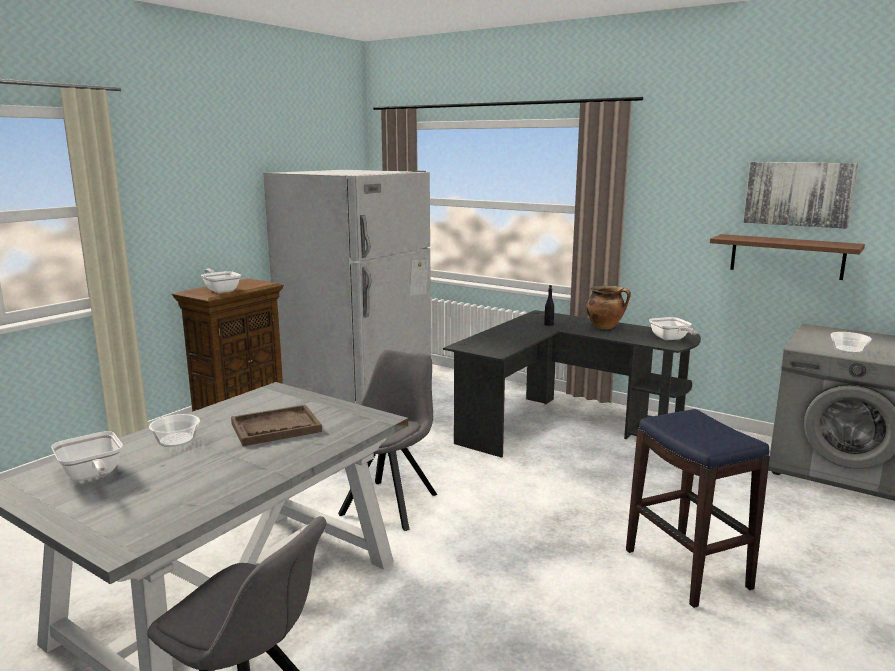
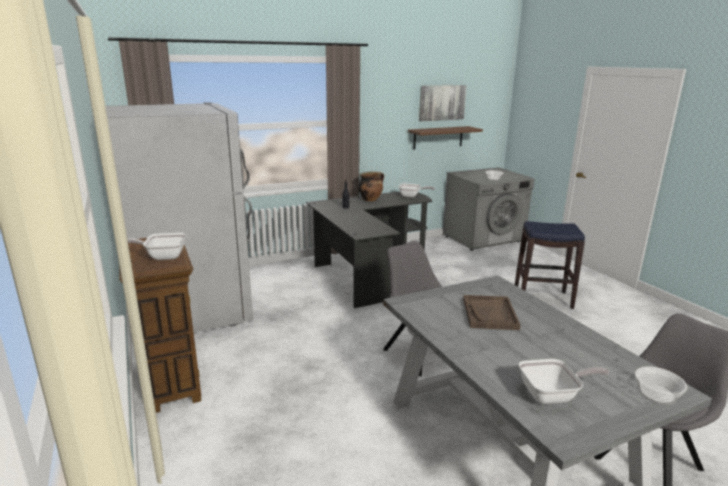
camera: 60 degrees left, 5 degrees up
(177, 439) = (491, 352): bowl -> bowl (656, 394)

